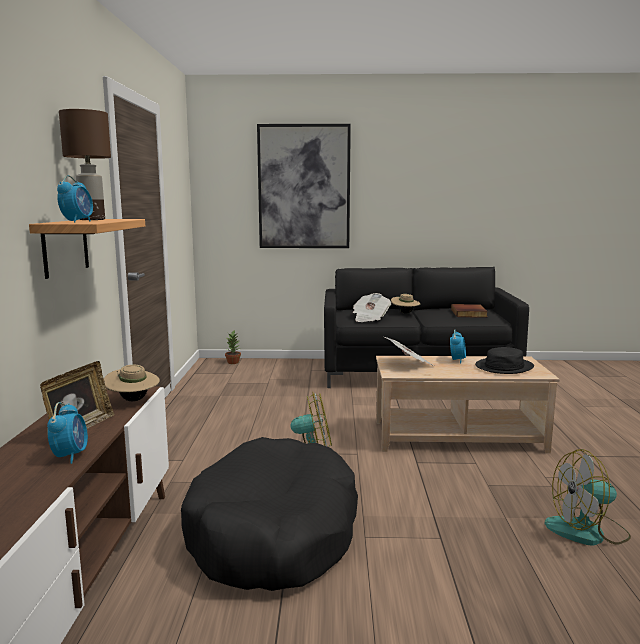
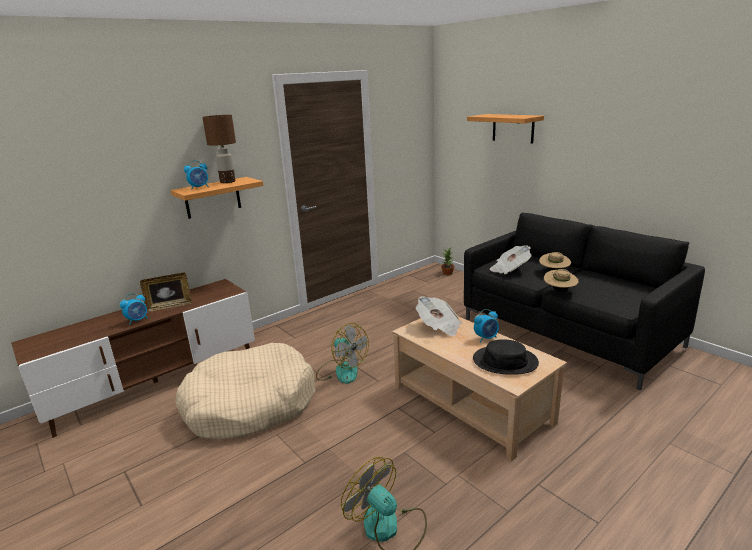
camera: 50 degrees right, 10 degrees up
(133, 400) = (217, 297): beige hat -> beige hat (559, 291)
(274, 533) = (250, 404): black dog bed -> beige dog bed
(304, 187) = (513, 128): picture -> shelf
(469, 313) = (614, 291): book -> none

